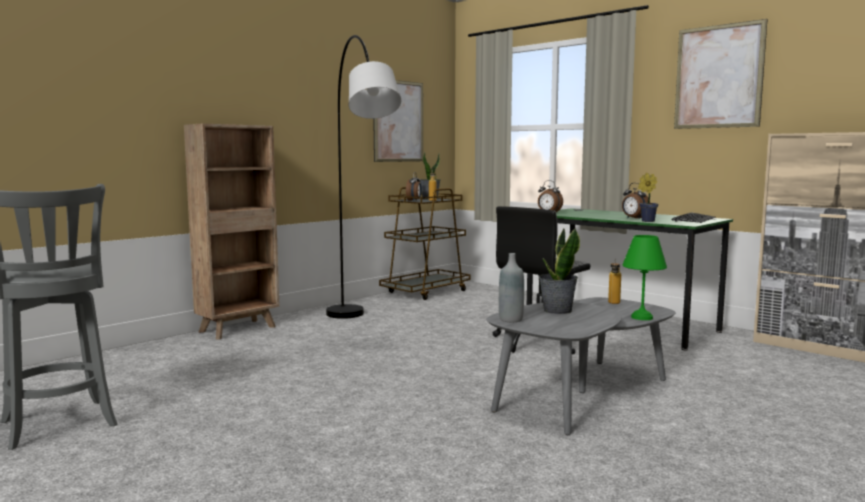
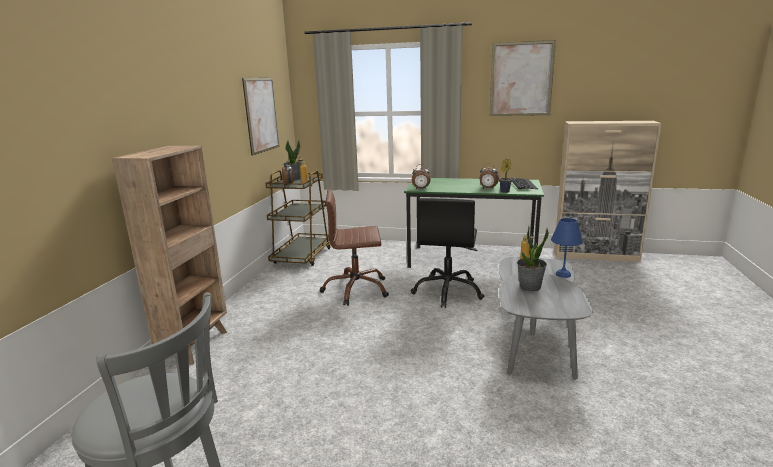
camera: 30 degrees left, 10 degrees up
(361, 331) = (309, 316): grey floor lamp -> none
(438, 323) = (356, 289): none -> brown office chair
(510, 319) = (522, 306): grey bottle -> none
(642, 318) = (563, 275): green table lamp -> blue table lamp

